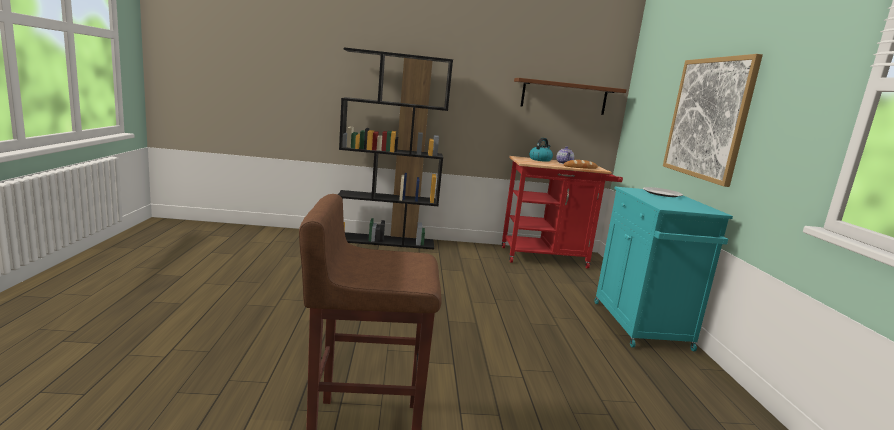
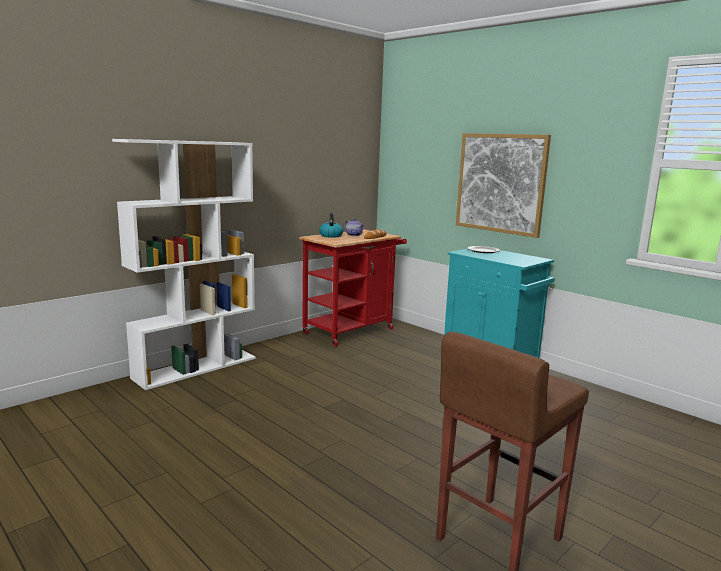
camera: 40 degrees left, 0 degrees up
(386, 241) = (196, 367): black bookcase -> white bookcase
(564, 97) = (334, 168): brown shelf -> none

